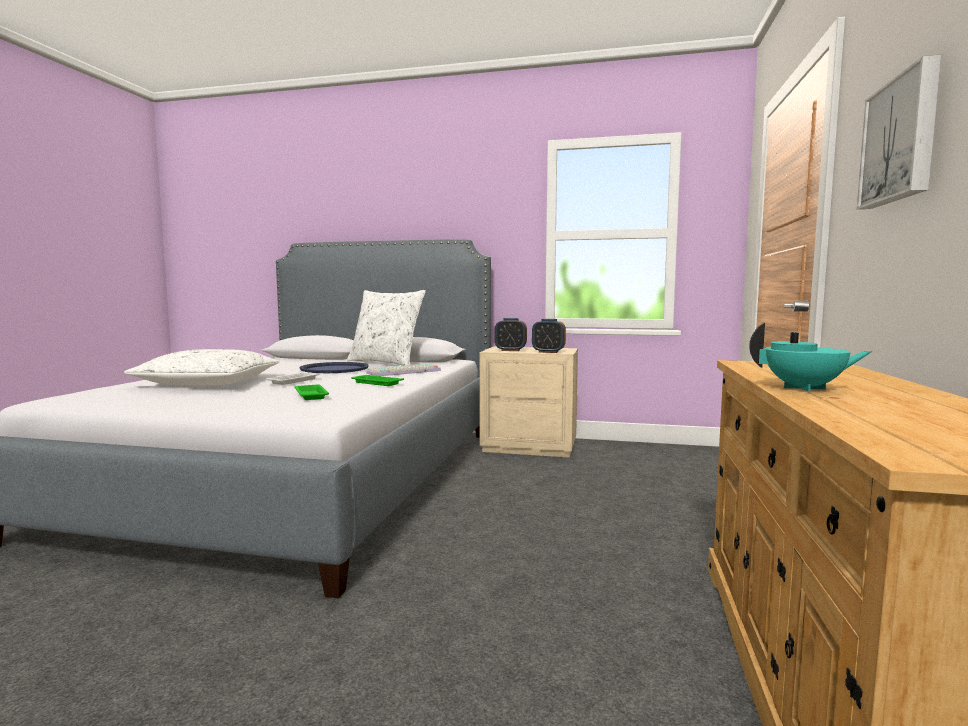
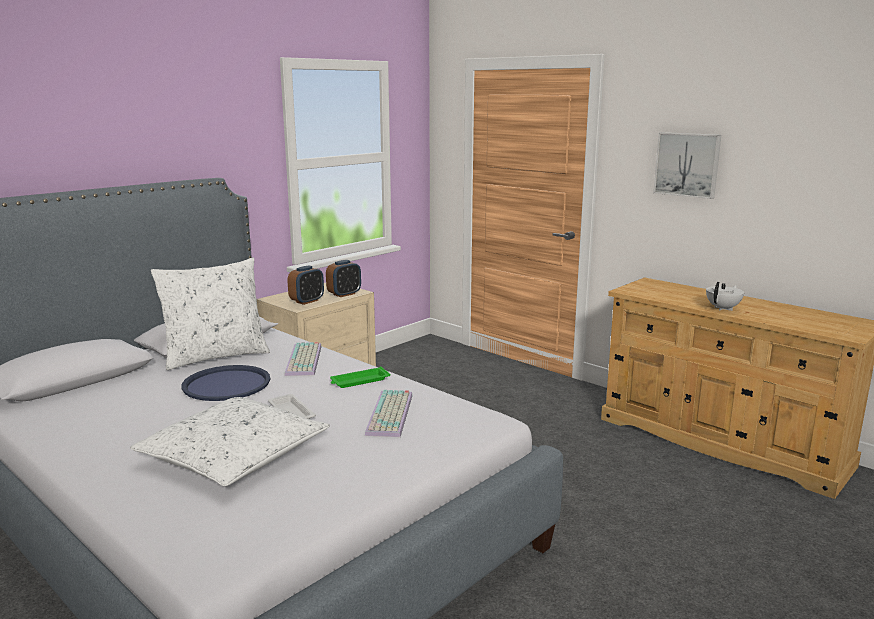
camera: 60 degrees left, 10 degrees up
(311, 395) = (391, 415): green tray -> keyboard
(805, 388) = (723, 308): turquoise teapot -> white teapot

